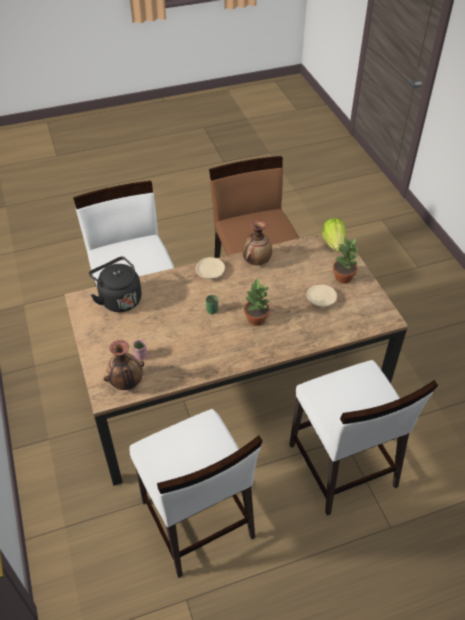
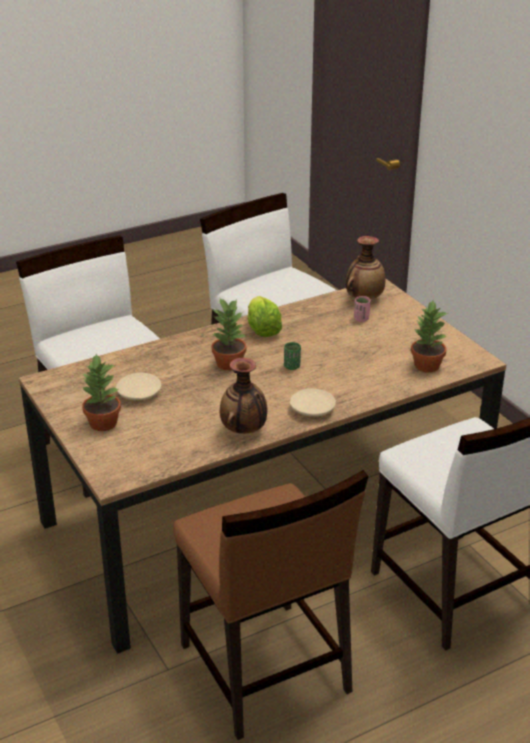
camera: 170 degrees right, 15 degrees down
(119, 299) = (426, 366): black kettle -> potted plant
(334, 243) = (114, 471): lettuce -> lettuce (262, 329)

